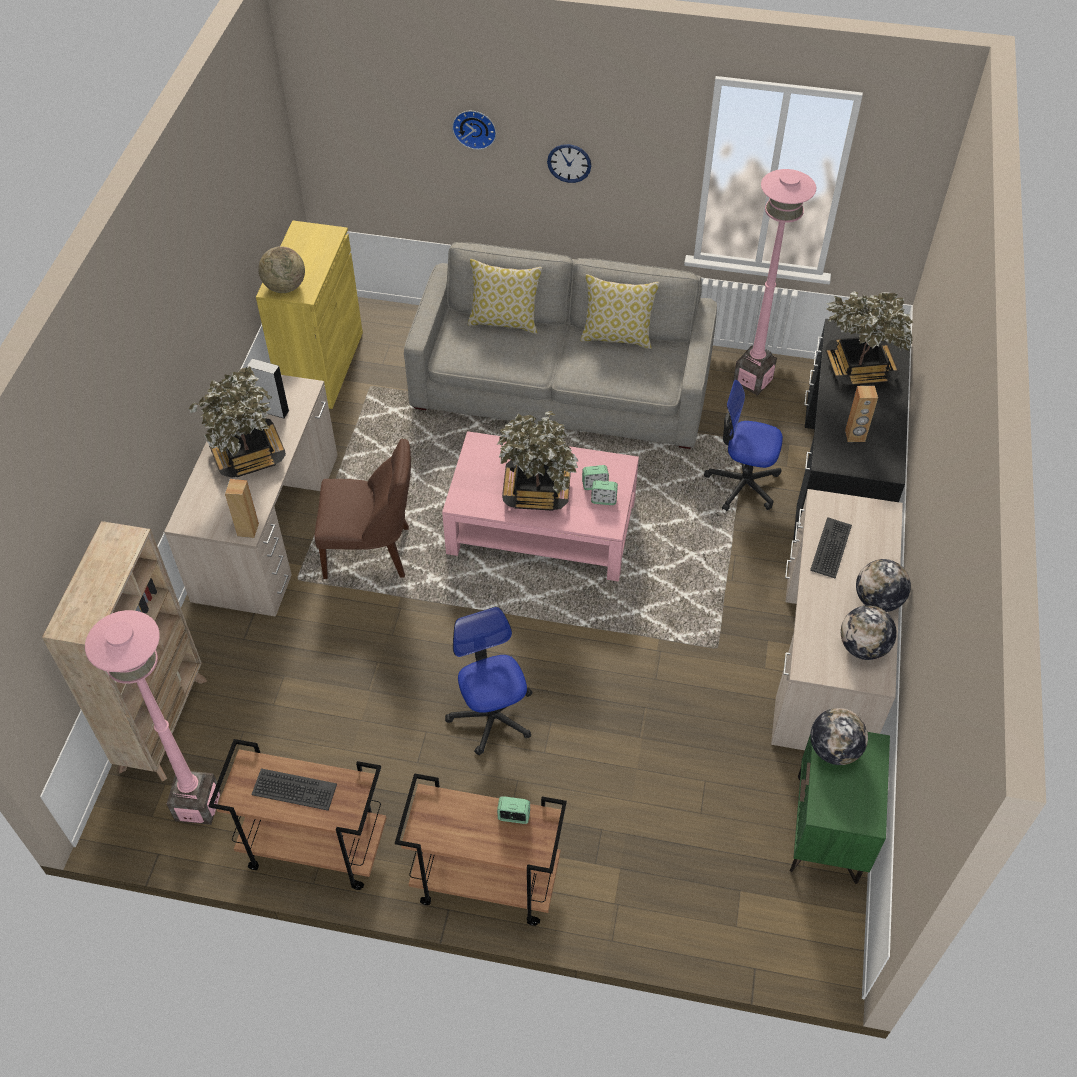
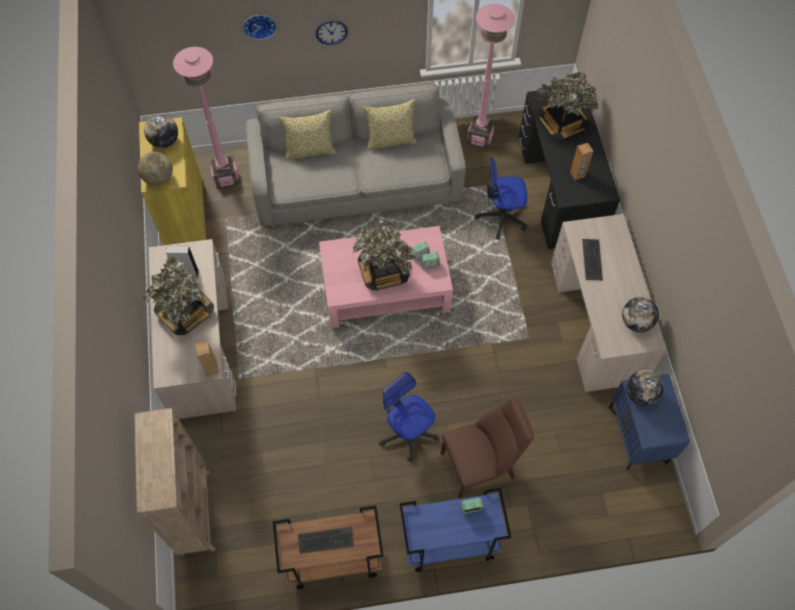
camera: 20 degrees left, 10 degrees up
(198, 805) = (244, 559): pink floor lamp -> pink floor lamp (226, 178)
(372, 552) = (280, 343): brown chair -> brown chair (481, 465)
(484, 882) = (449, 543): brown cart -> blue cart
(828, 829) = (638, 435): green nightstand -> blue nightstand
(877, 600) = (633, 287): globe -> globe (164, 141)

